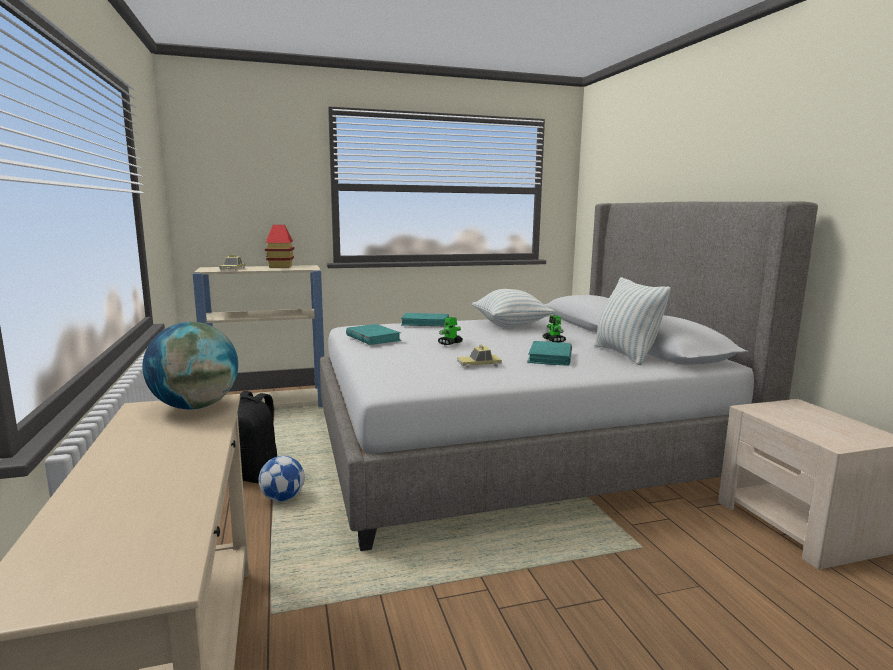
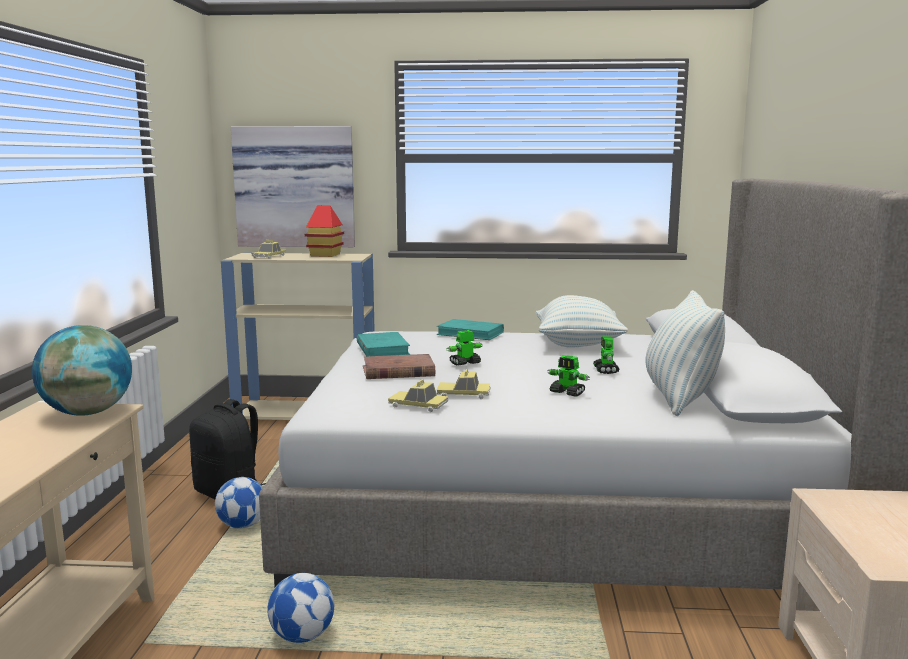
camera: 20 degrees right, 0 degrees up
(243, 210) = (295, 187): none -> picture
(406, 353) = (398, 371): none -> brown book
(407, 577) = (302, 636): none -> football
(456, 375) = (418, 405): none -> toy car
(550, 357) = (567, 393): turquoise book -> toy robot

